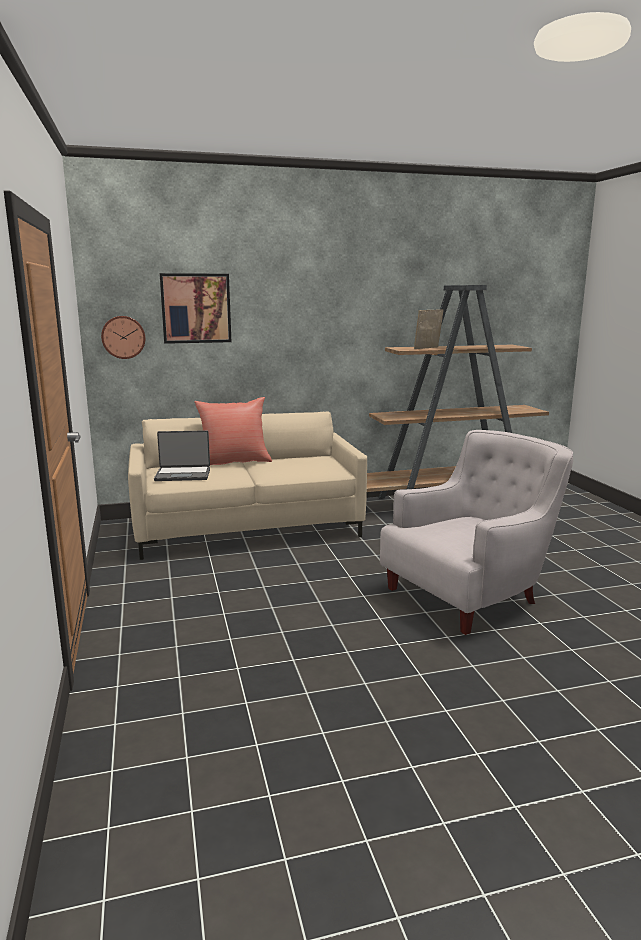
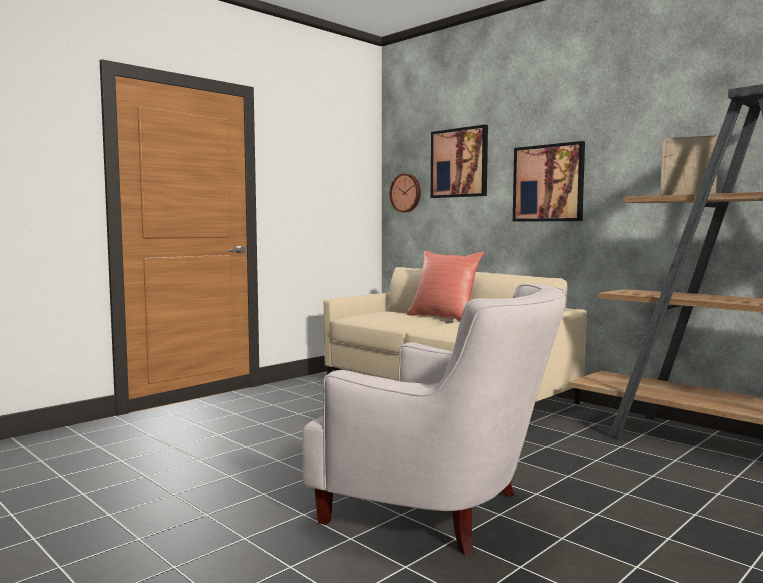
camera: 60 degrees right, 10 degrees down
(183, 475) = (378, 315): laptop -> none
(293, 332) = (548, 183): none -> picture

